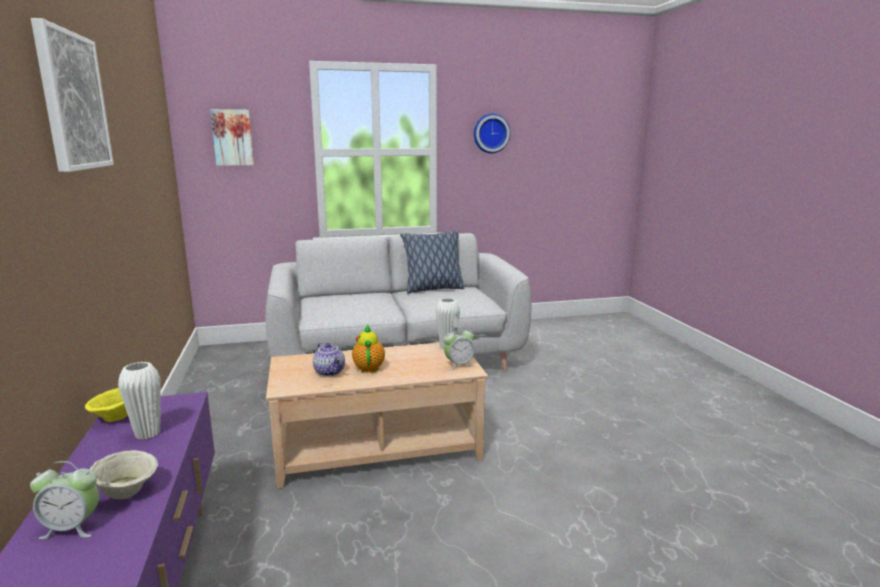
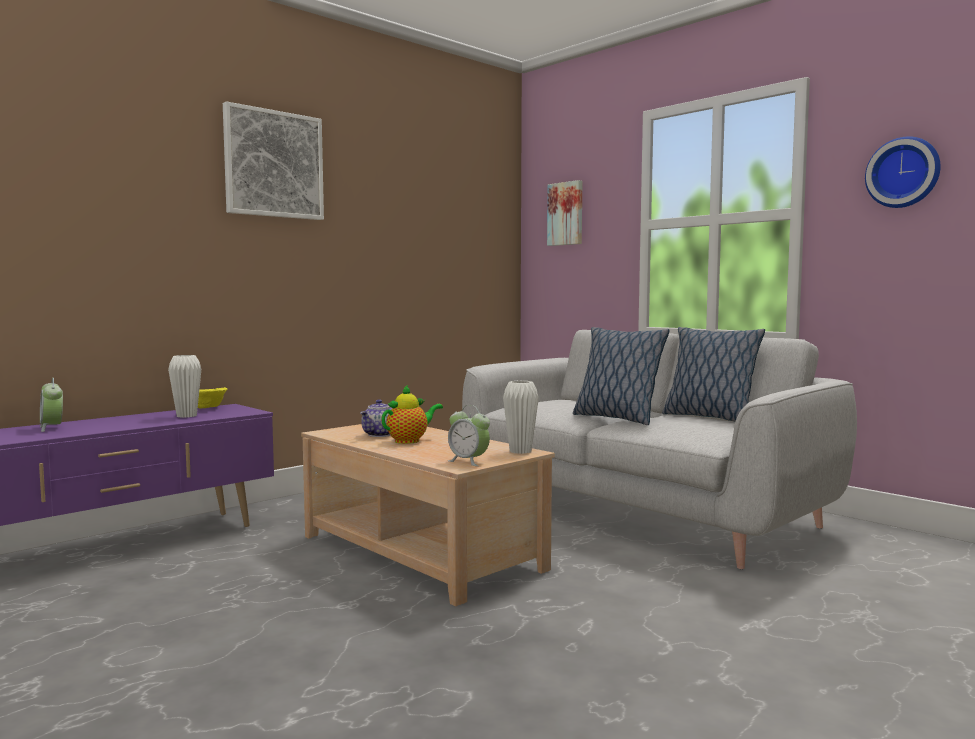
camera: 60 degrees right, 10 degrees down
(127, 492) = (99, 427): beige bowl -> none
(403, 304) = (616, 418): none -> pillow

